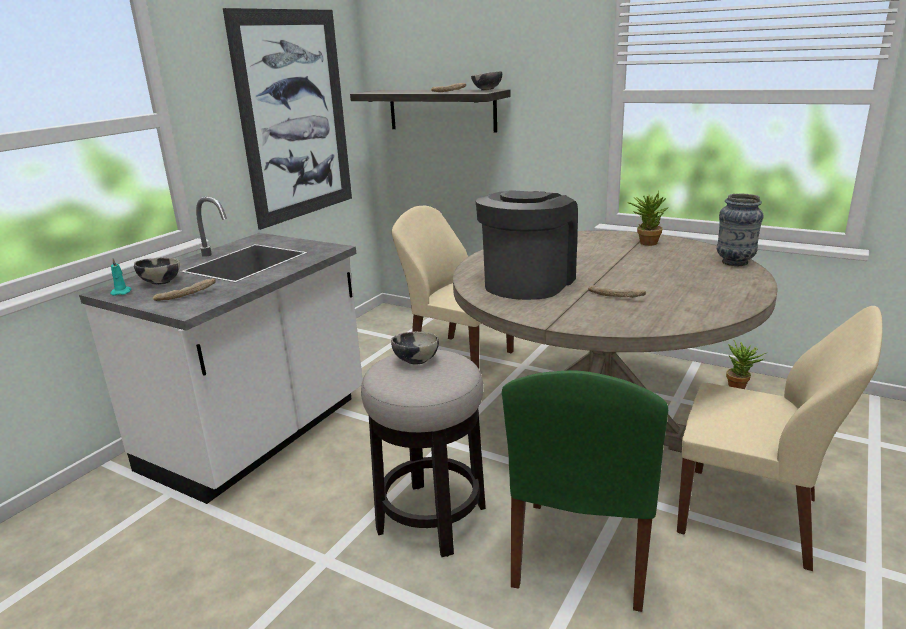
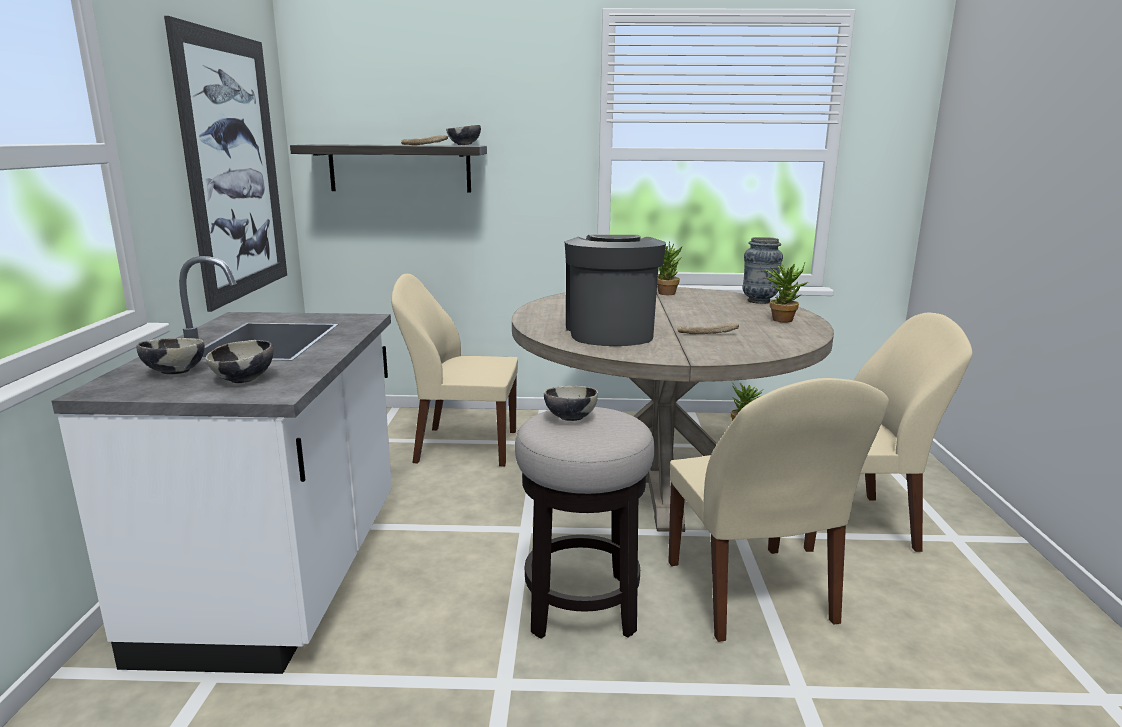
camera: 30 degrees left, 5 degrees down
(122, 292) = (128, 389): turquoise candle -> none
(186, 295) = (244, 380): bread -> bowl
(581, 556) = (750, 595): green chair -> beige chair
(725, 288) = (781, 319): none -> potted plant

